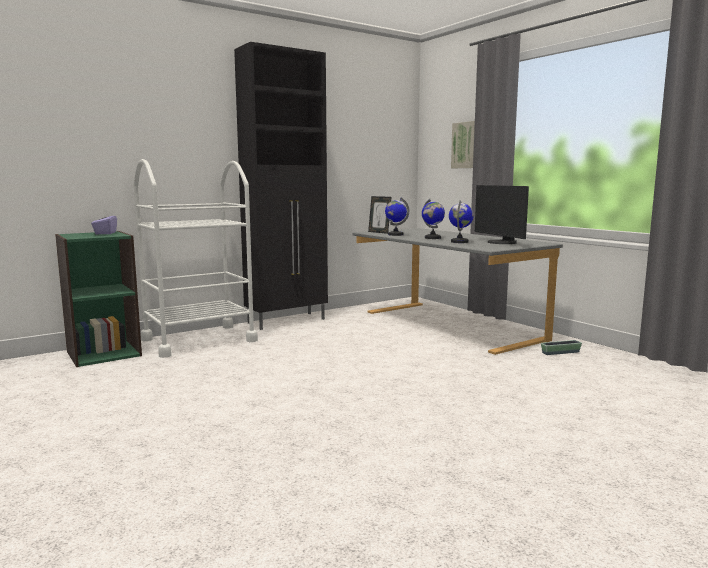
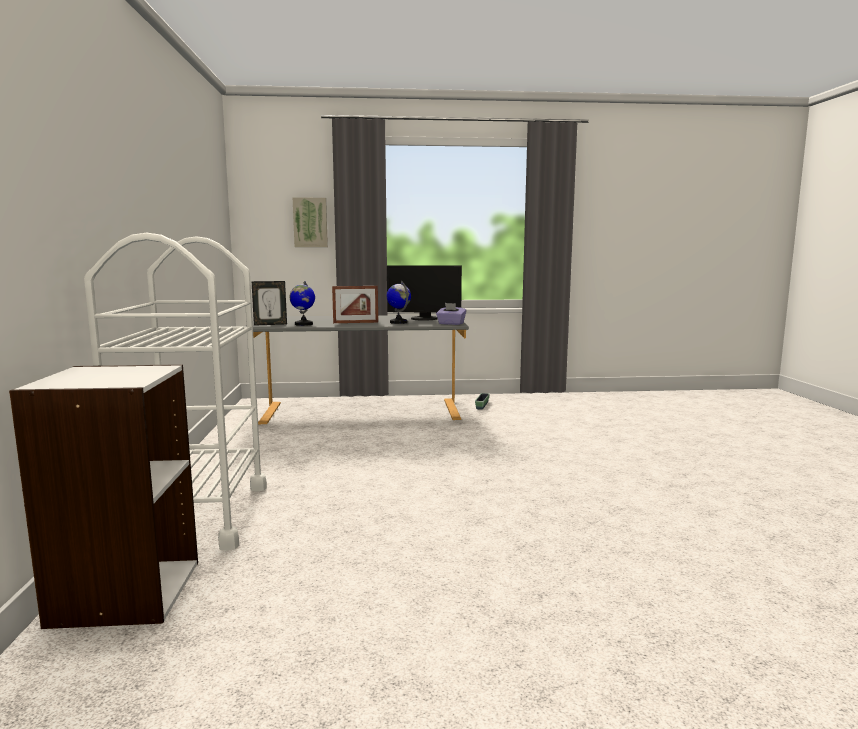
camera: 60 degrees left, 0 degrees up
(104, 353) = (125, 592): green bookcase -> white bookcase
(105, 233) = (103, 371): purple tissue box -> purple tissue box (451, 324)
(288, 321) = (213, 459): black cabinet -> none
(432, 238) = (355, 322): globe -> picture frame

